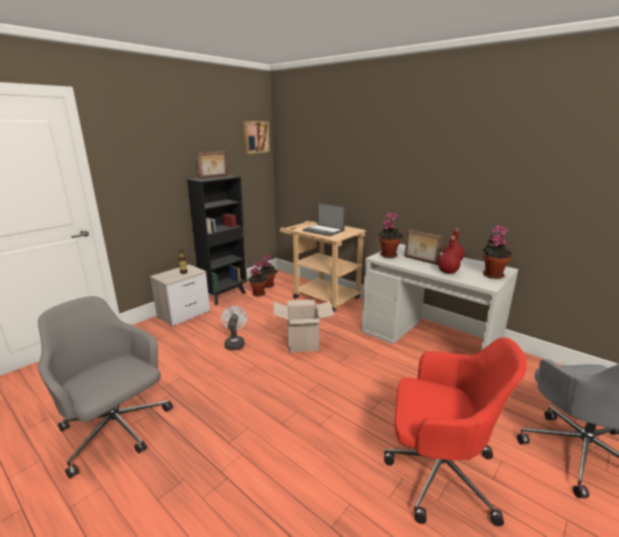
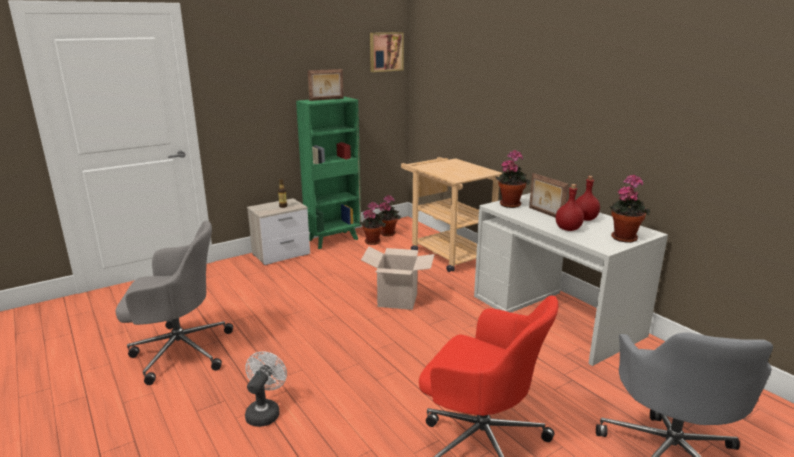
camera: 15 degrees right, 0 degrees up
(116, 430) = (179, 351): grey office chair -> grey office chair turned 120 degrees clockwise
(225, 295) = (334, 240): black bookcase -> green bookcase
(235, 343) = (323, 290): white fan -> white fan (265, 412)
(324, 230) = (449, 170): laptop -> none

